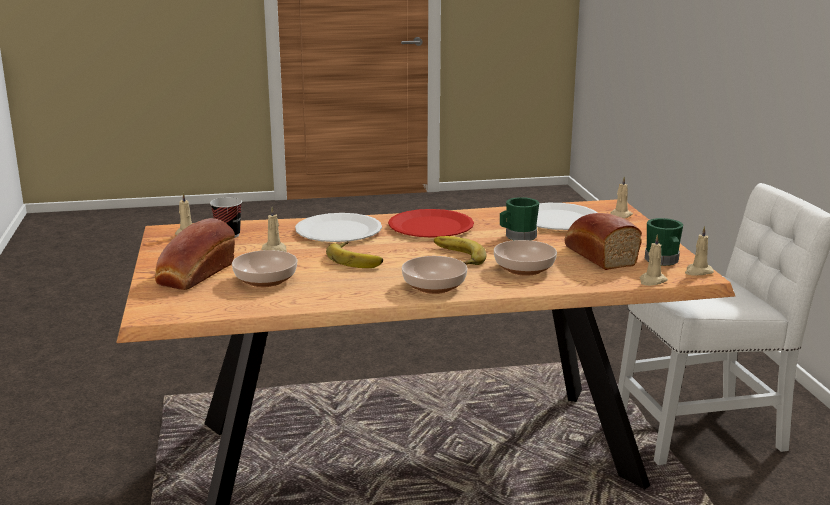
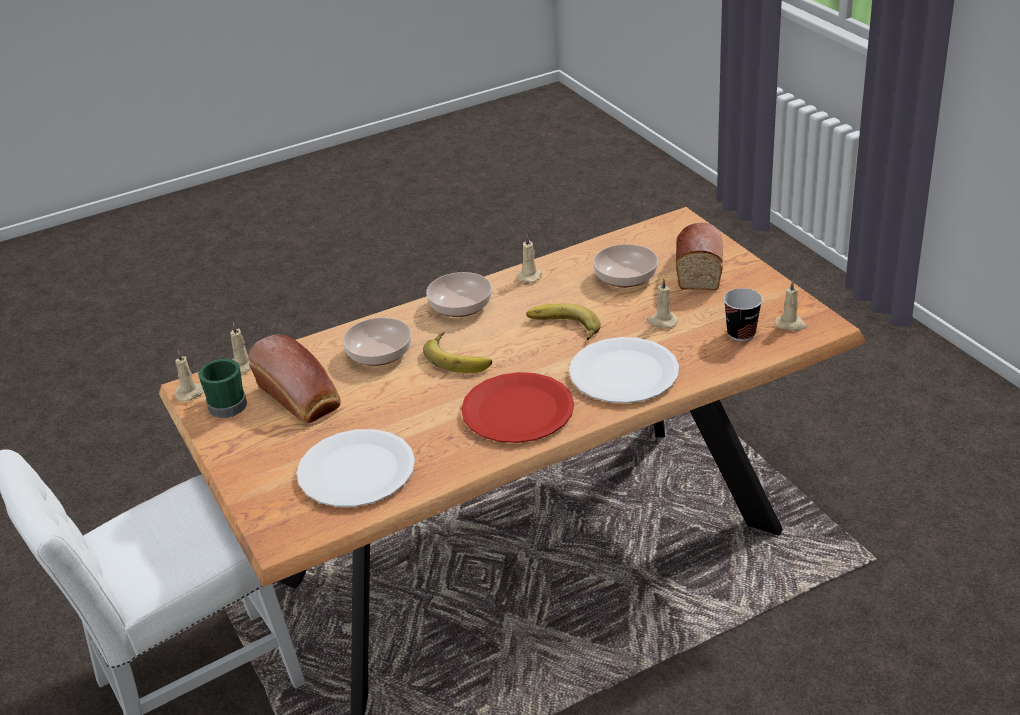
camera: 165 degrees right, 15 degrees up
(517, 237) = (401, 414): green mug -> none
(620, 216) = (268, 505): beige candle -> beige candle (530, 276)

